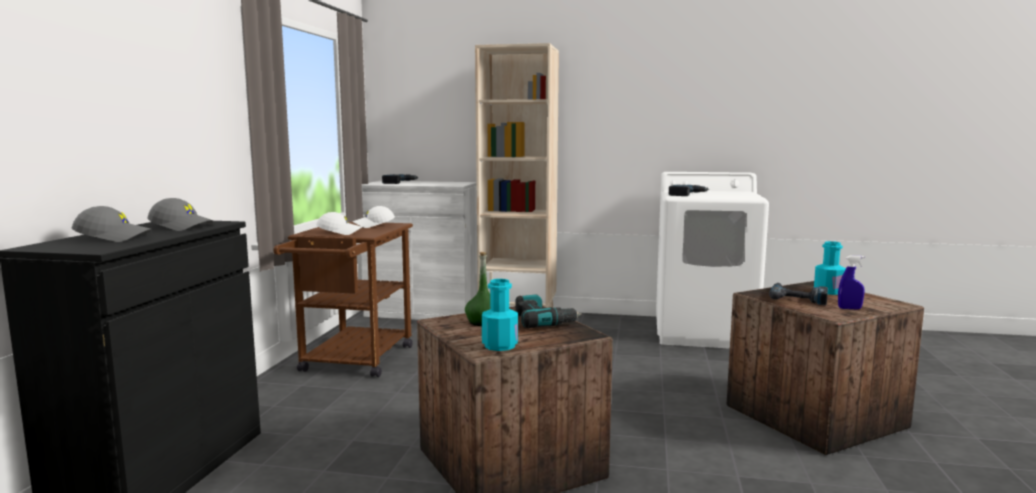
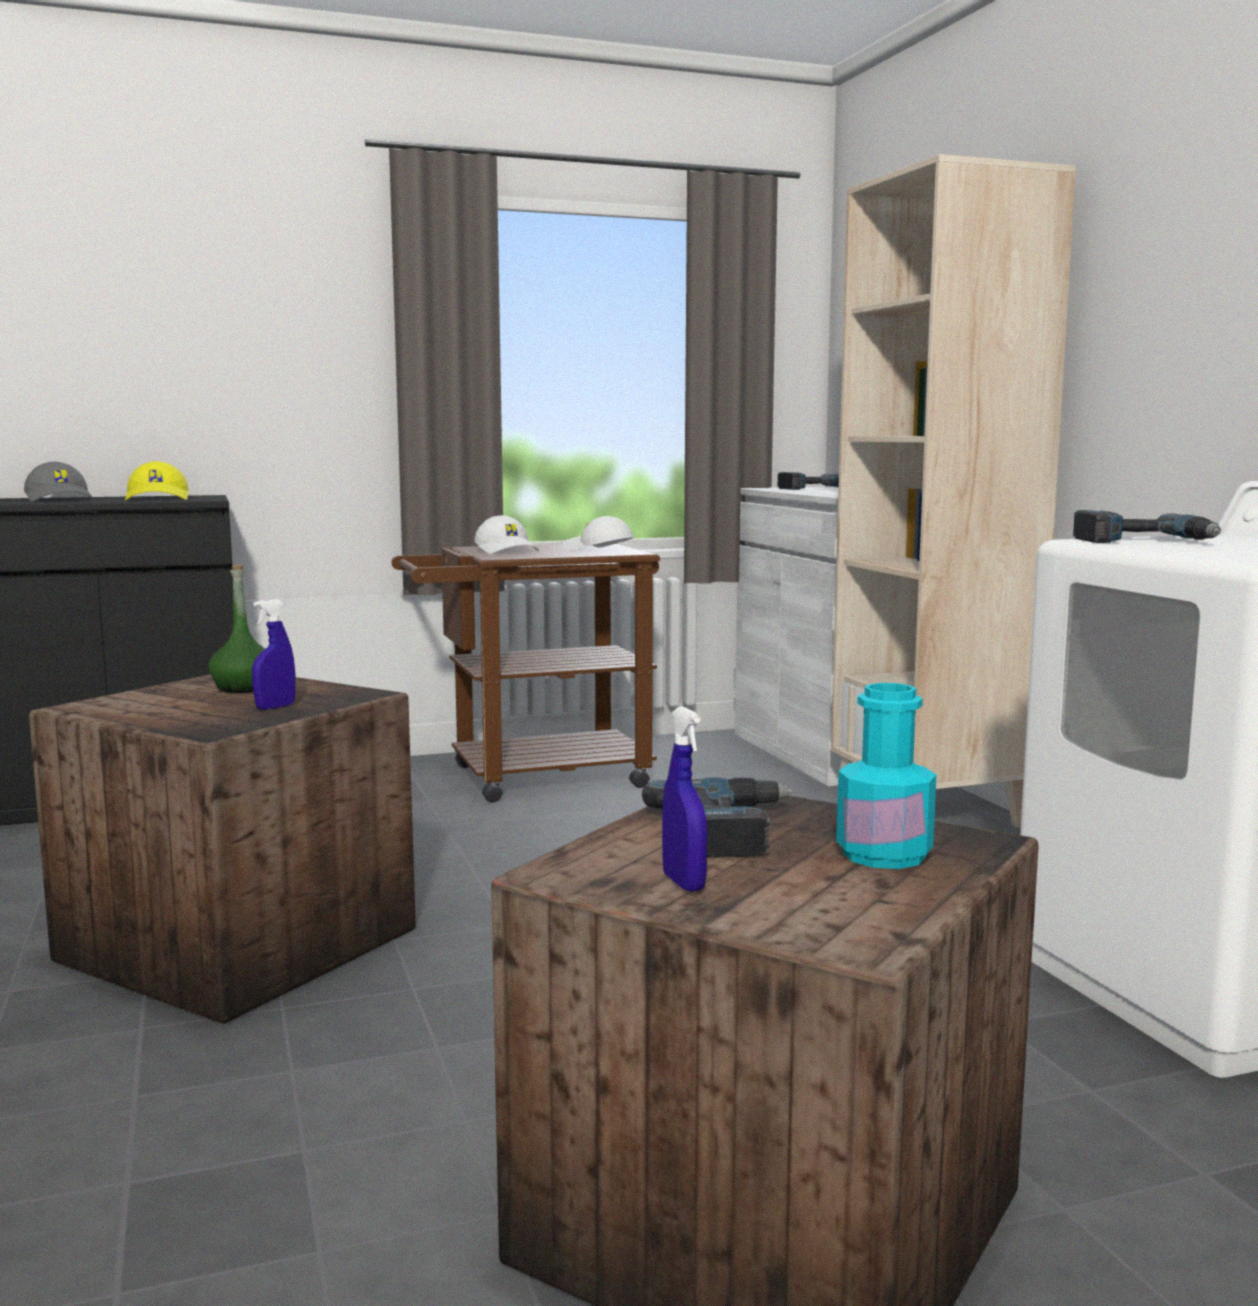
camera: 60 degrees right, 0 degrees up
(182, 226) = (159, 498): grey cap -> yellow cap
(500, 345) = (113, 708): turquoise bottle -> none
(543, 321) = (275, 707): power drill -> blue spray bottle

